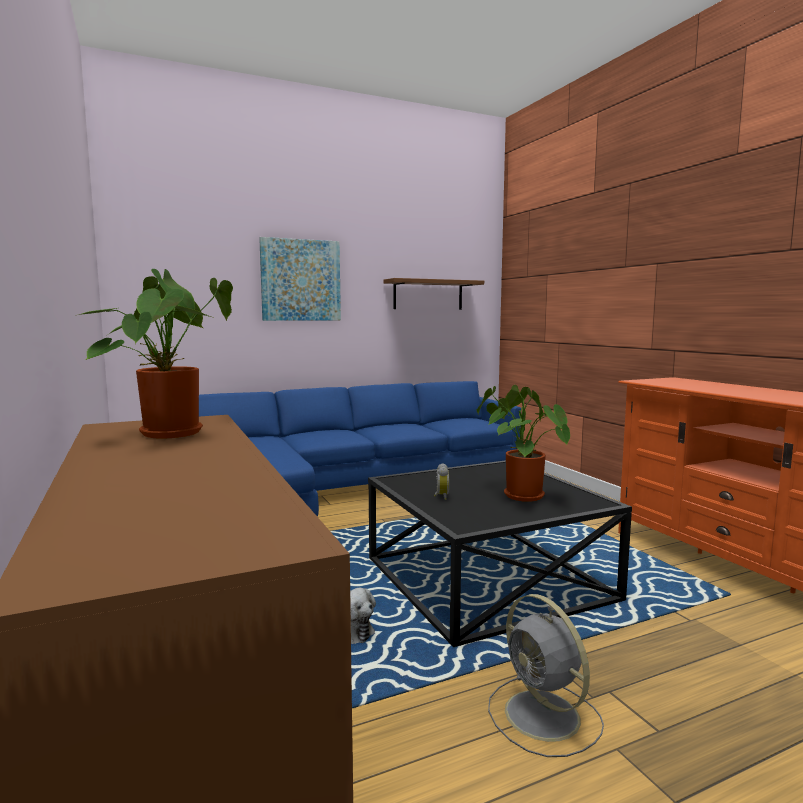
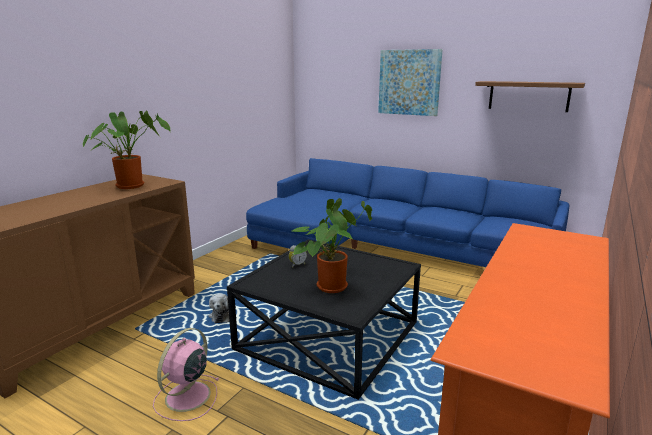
camera: 55 degrees right, 10 degrees up
(544, 717) = (186, 397): grey fan -> pink fan

